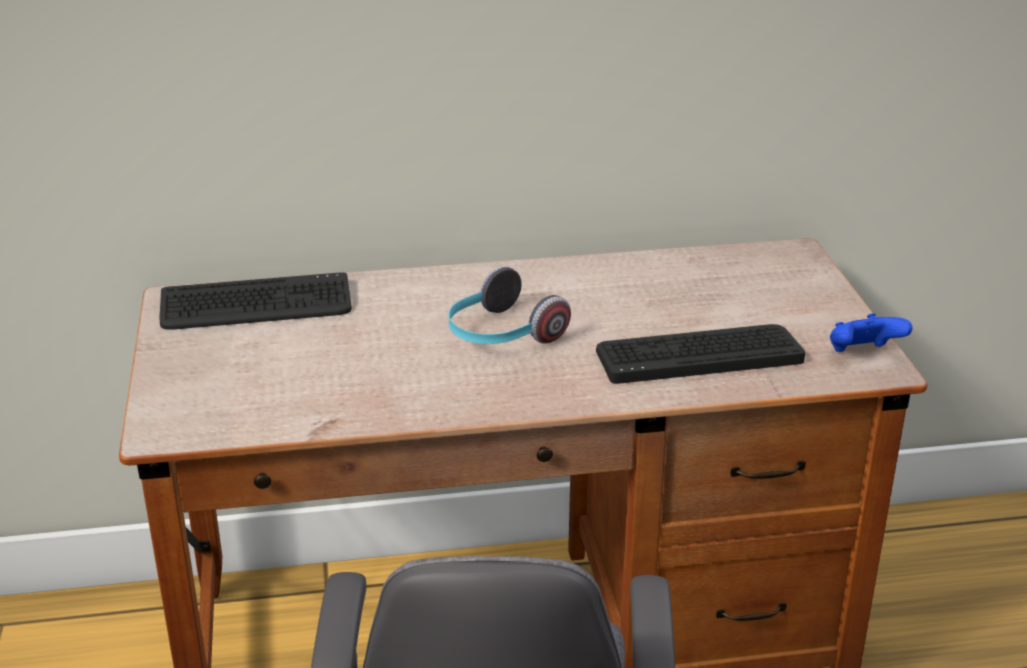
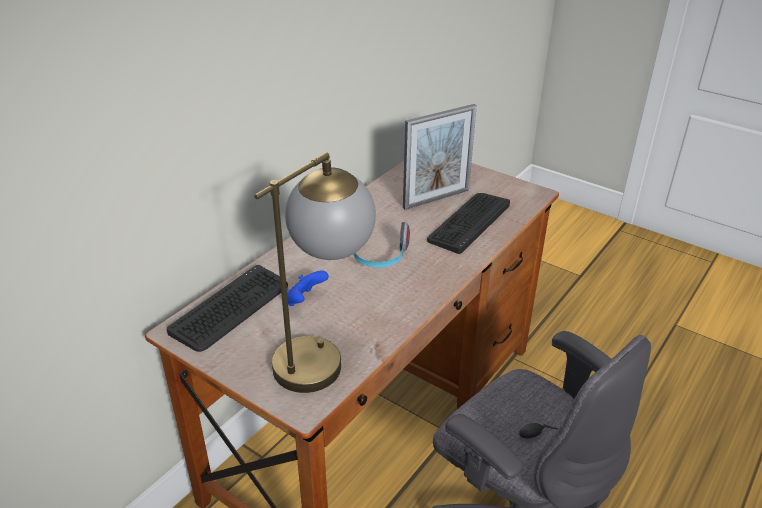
camera: 45 degrees left, 5 degrees up
(265, 395) = (323, 353): none -> table lamp
(705, 307) = (436, 199): none -> picture frame
(862, 354) = (522, 191): blue game controller -> blue game controller (304, 300)

